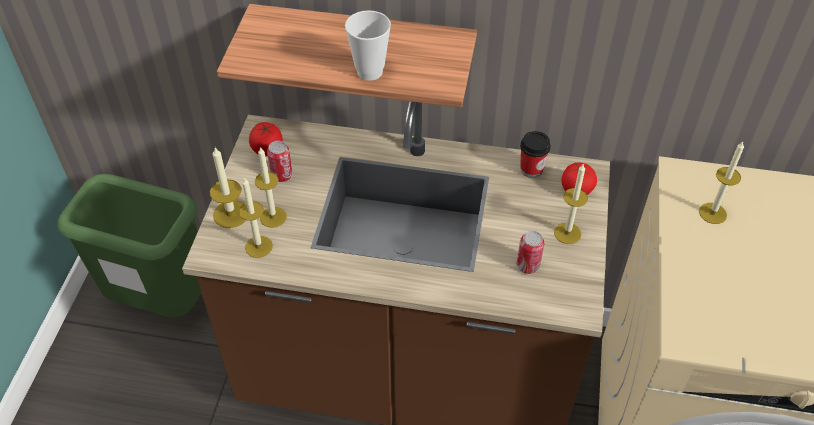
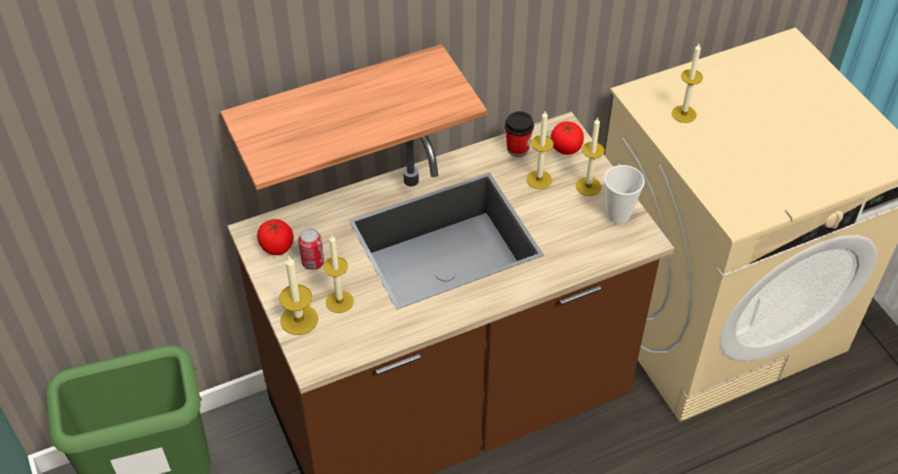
camera: 35 degrees left, 0 degrees up
(258, 246) = (351, 333): candle -> candle (539, 179)
(369, 72) = (390, 121): cup -> cup (618, 215)
(527, 266) = (580, 228): can -> none

